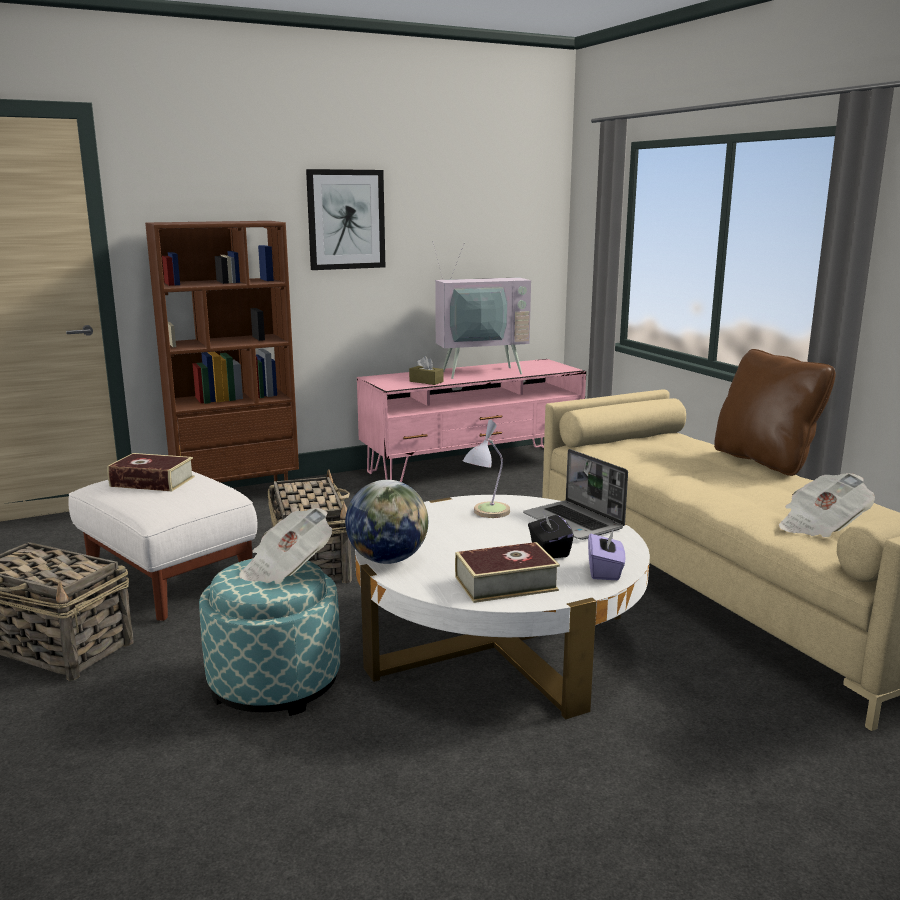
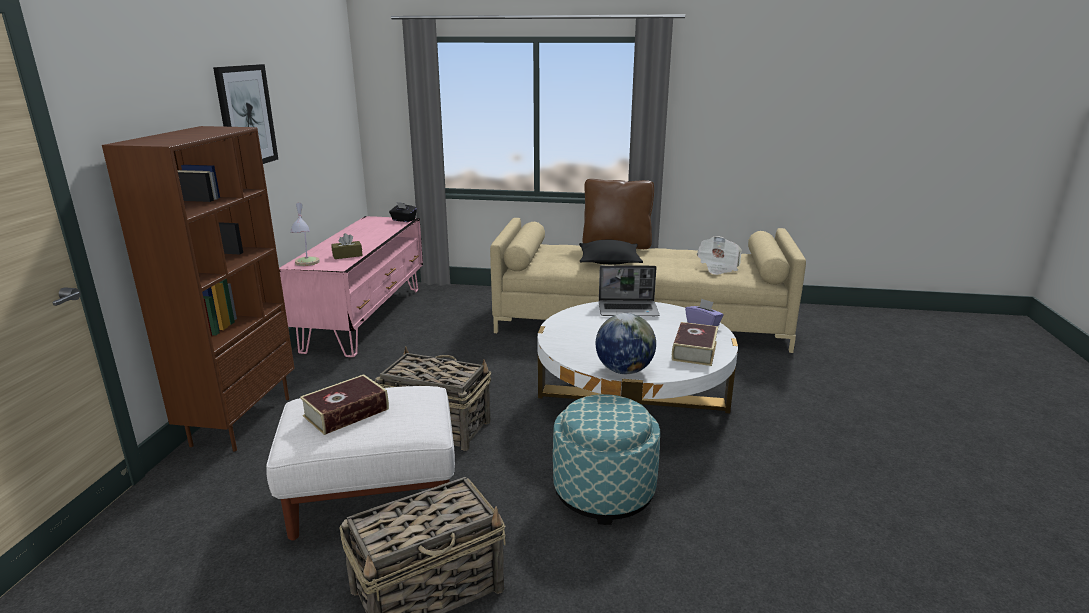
camera: 55 degrees left, 5 degrees up
(286, 569) = (606, 404): newspaper -> none
(479, 371) = (356, 237): television -> none
(485, 513) = (584, 325): table lamp -> table lamp (306, 264)
(549, 550) = (661, 327): black tissue box -> black tissue box (403, 220)
(689, 470) = (609, 261): none -> black pillow

